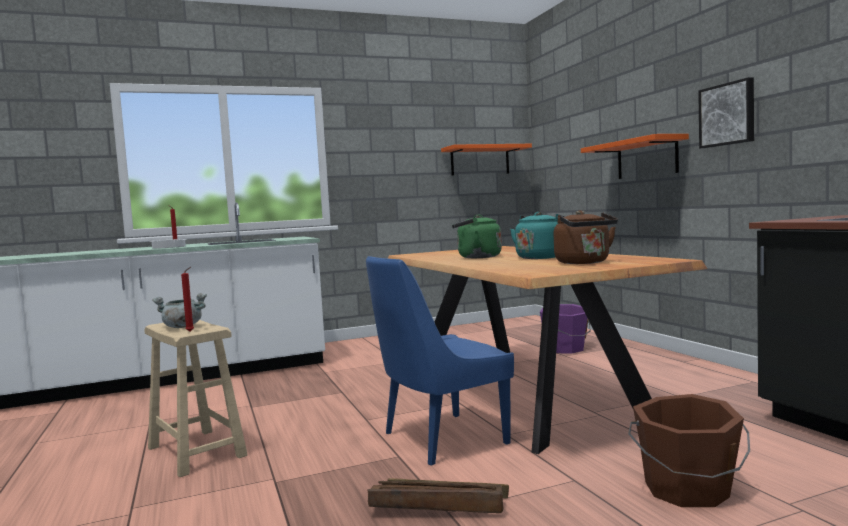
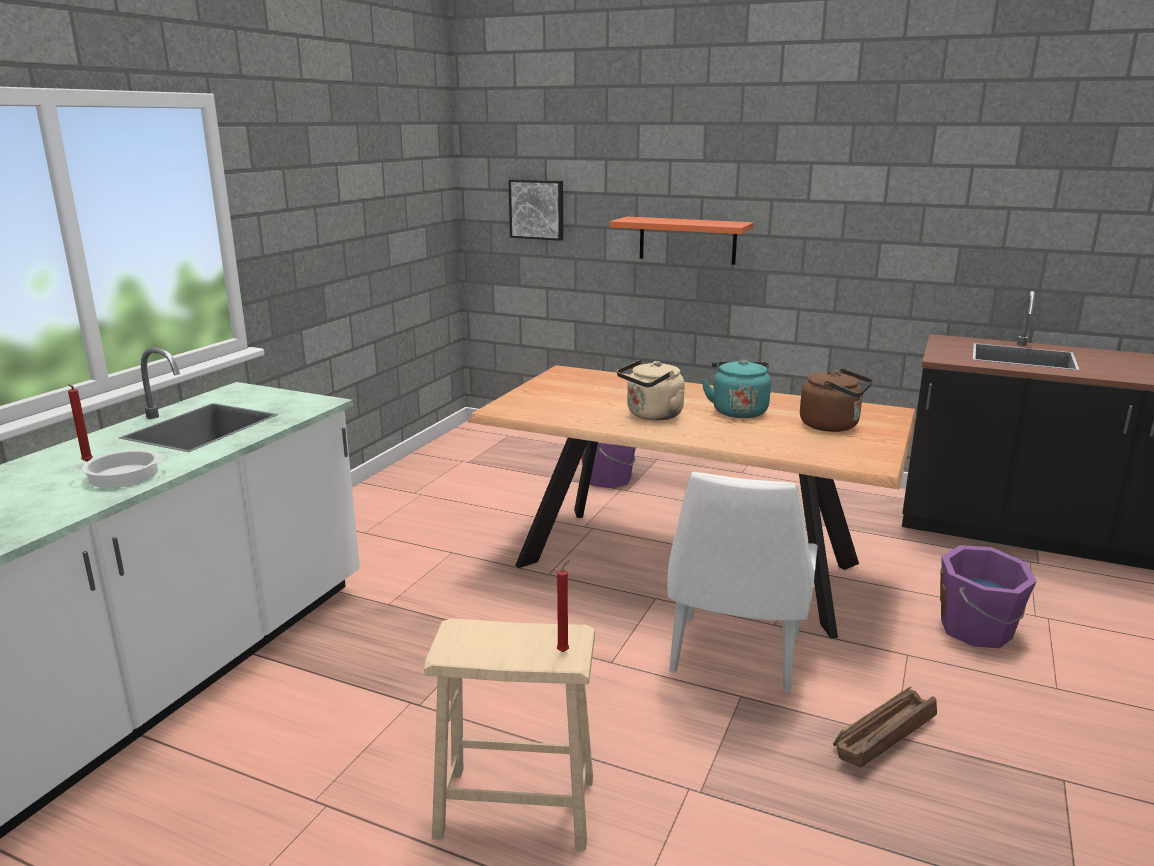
camera: 45 degrees left, 15 degrees up
(181, 327) = (507, 646): grey cooking pot -> none
(440, 439) = (734, 656): blue chair -> white chair
(476, 257) = (652, 415): green kettle -> beige kettle
(480, 161) = (411, 212): orange shelf -> none
(687, 490) = (977, 630): brown bucket -> purple bucket
(727, 114) = (809, 211): picture -> picture (537, 209)

